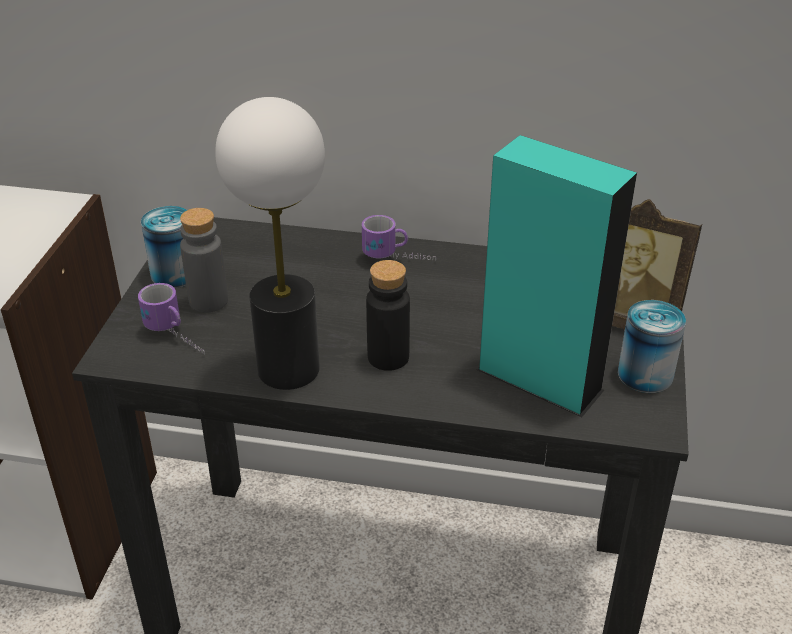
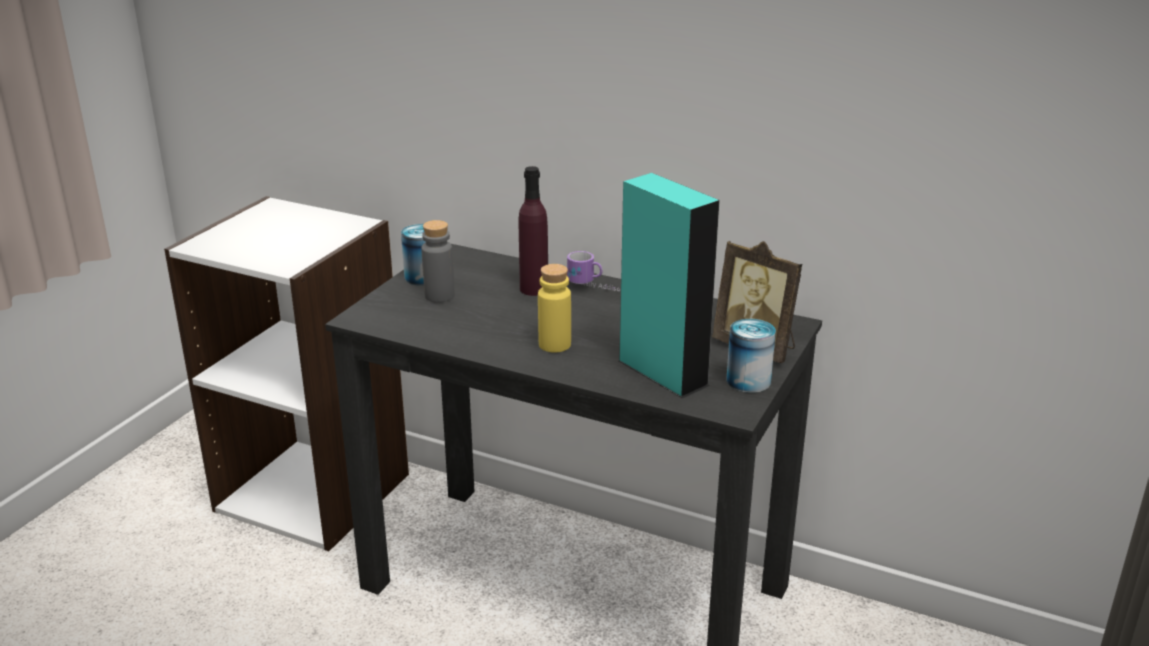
camera: 15 degrees right, 10 degrees down
(177, 339) = (406, 314): mug -> none
(289, 369) = (478, 342): table lamp -> none
(324, 271) = (534, 289): none -> purple bottle
(388, 357) = (554, 344): black bottle -> yellow bottle

